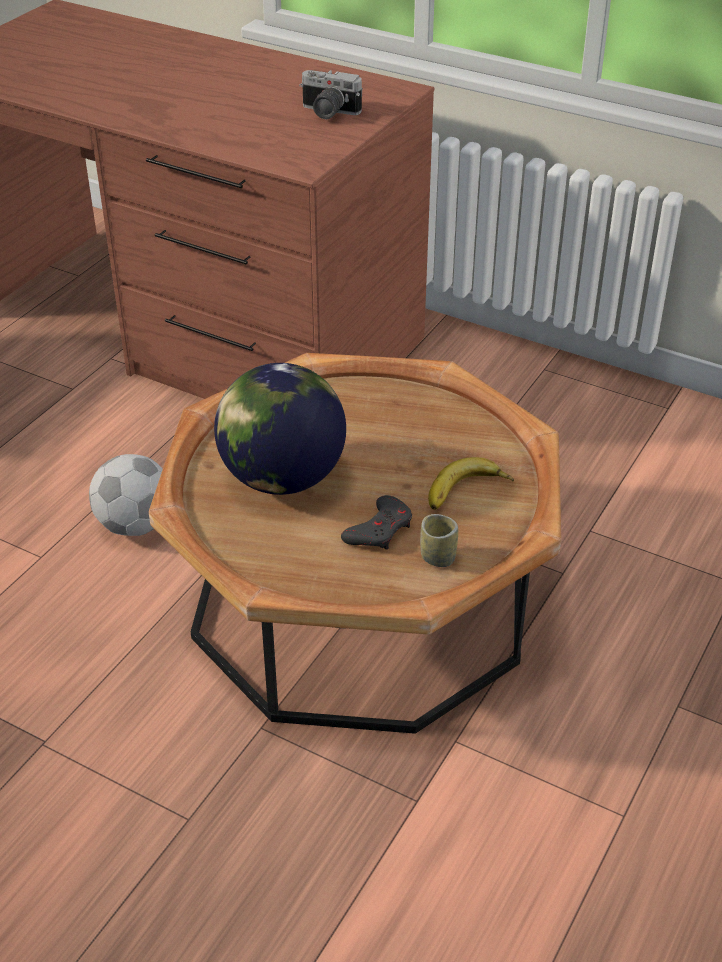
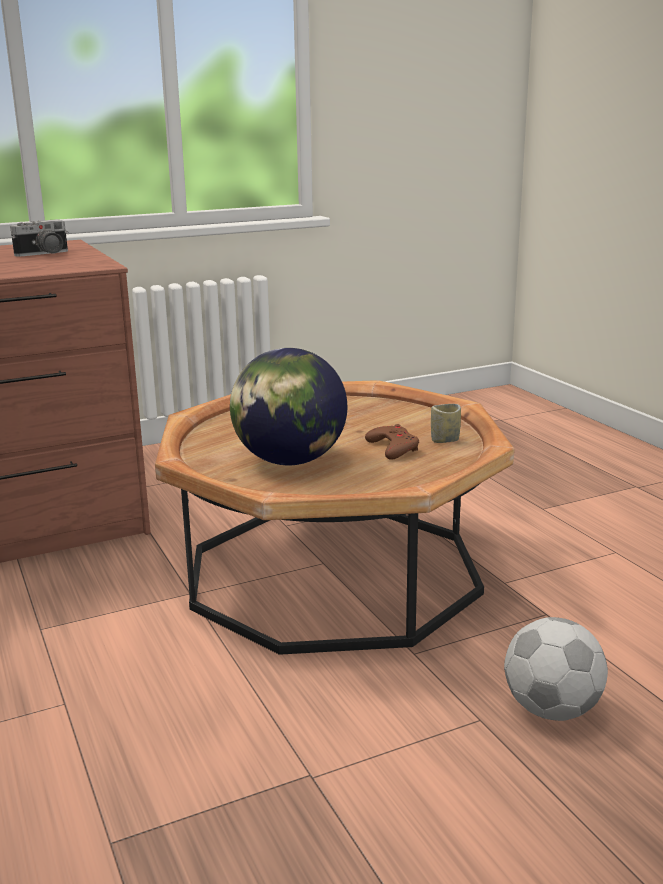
camera: 55 degrees left, 20 degrees down
(136, 525) = (106, 639): football -> football (552, 709)
(379, 529) = (393, 448): grey game controller -> brown game controller
(467, 493) = (393, 418): banana -> none

